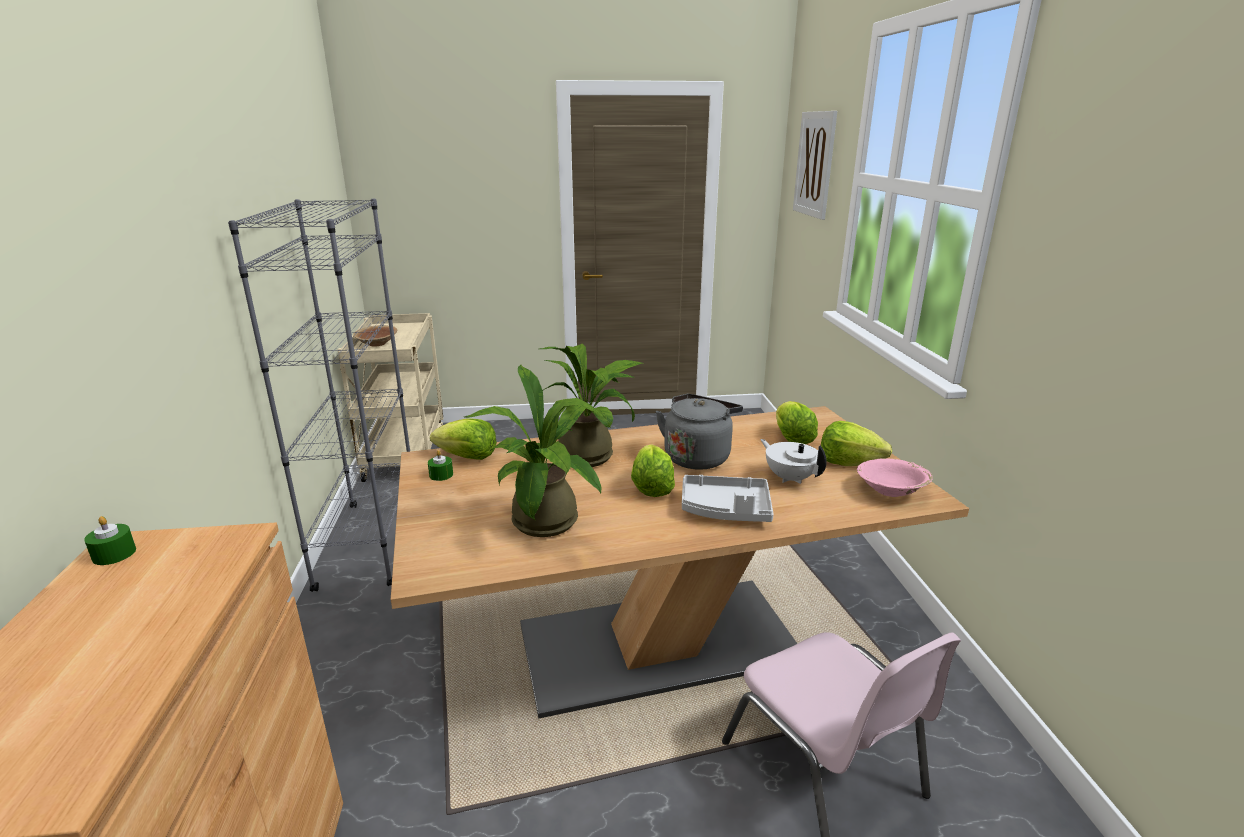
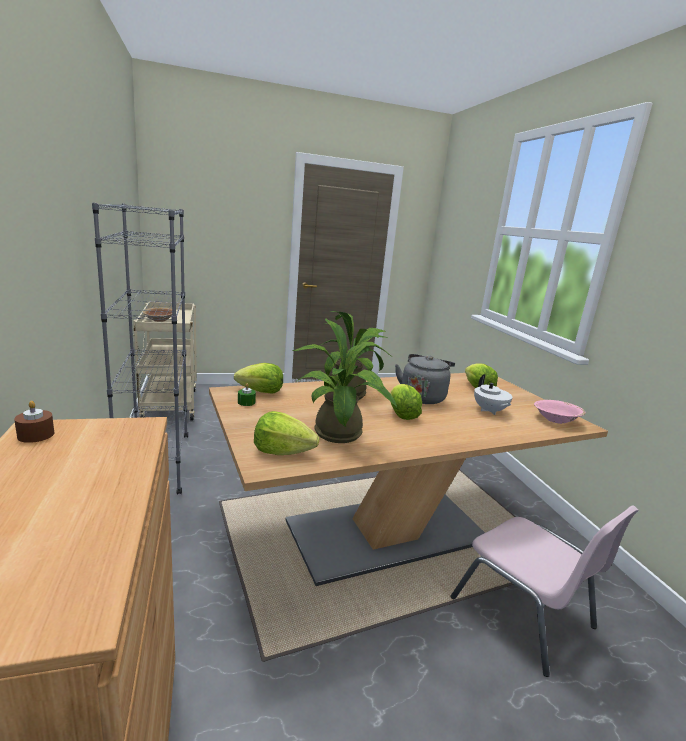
camera: 10 degrees left, 5 degrees down
(114, 554) = (36, 435): green candle -> brown candle
(726, 510) = (458, 428): grey tray -> none
(790, 478) = (489, 411): white teapot -> white teapot turned 150 degrees counterclockwise
(815, 164) = (463, 222): picture -> none
(848, 463) = (520, 403): lettuce -> lettuce (282, 451)

